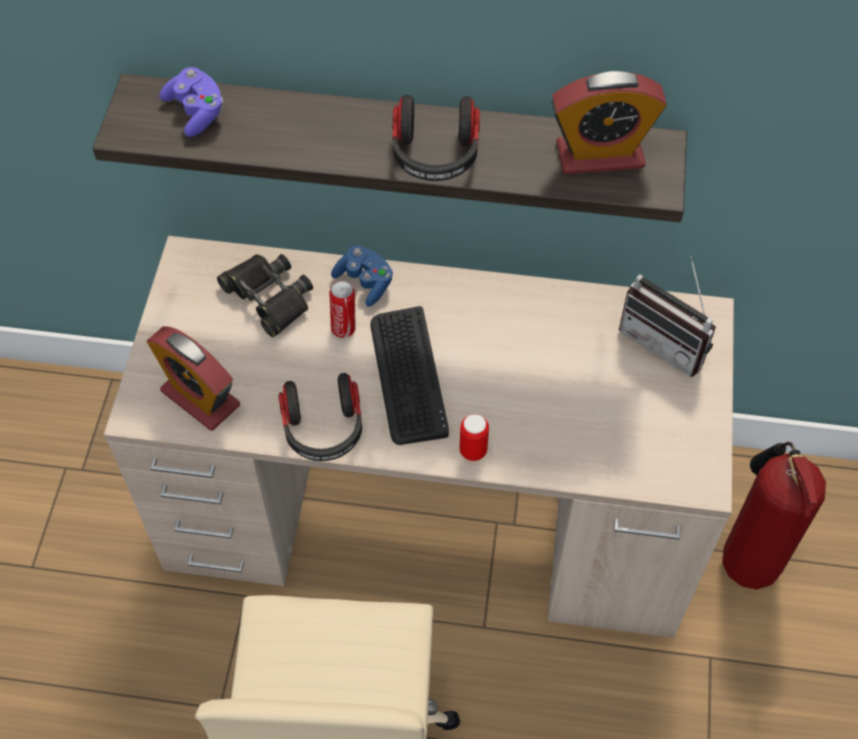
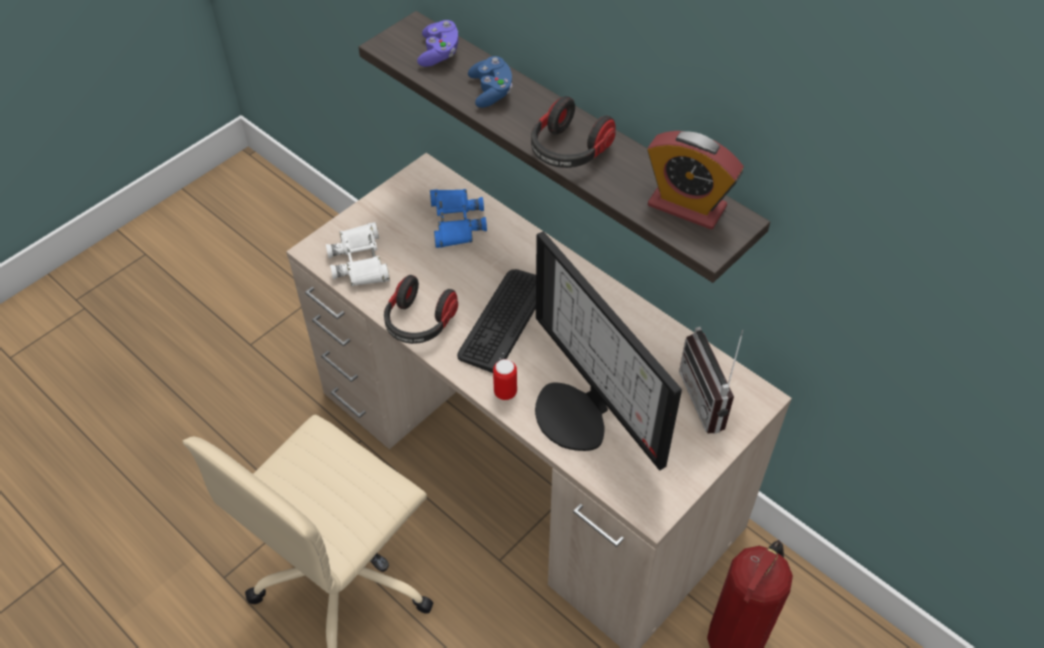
camera: 35 degrees right, 5 degrees down
(200, 398) = (360, 261): alarm clock -> white binoculars
(268, 297) = (455, 222): black binoculars -> blue binoculars
(344, 328) = (487, 267): can -> none
(365, 282) = (526, 245): blue game controller -> blue game controller (491, 91)
(560, 429) = (579, 413): none -> monitor

